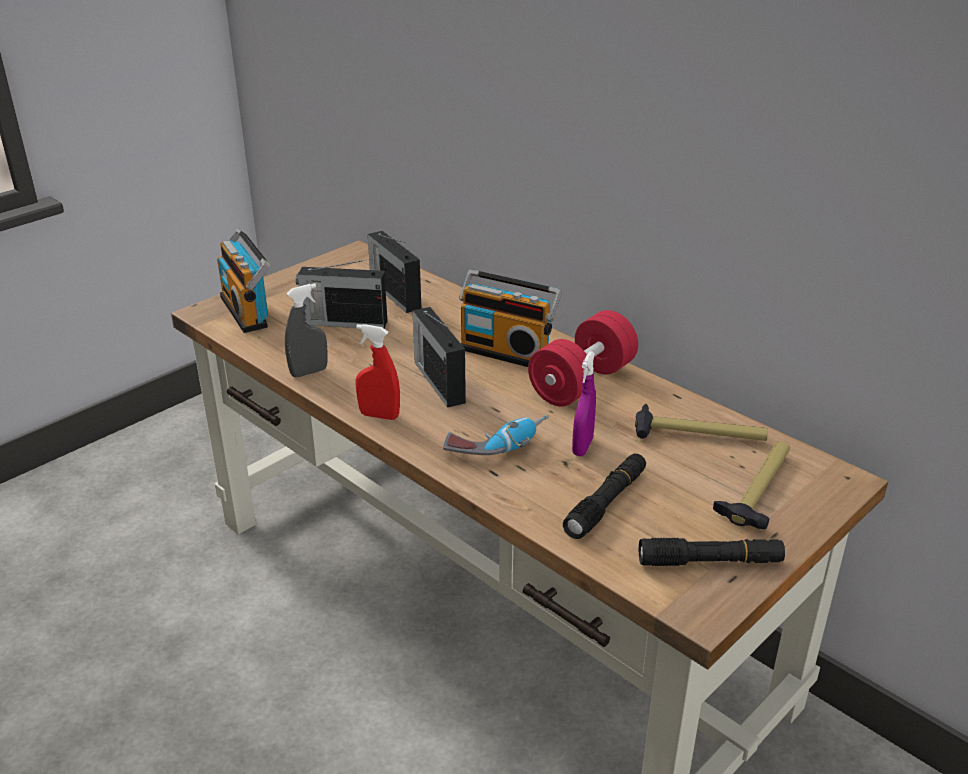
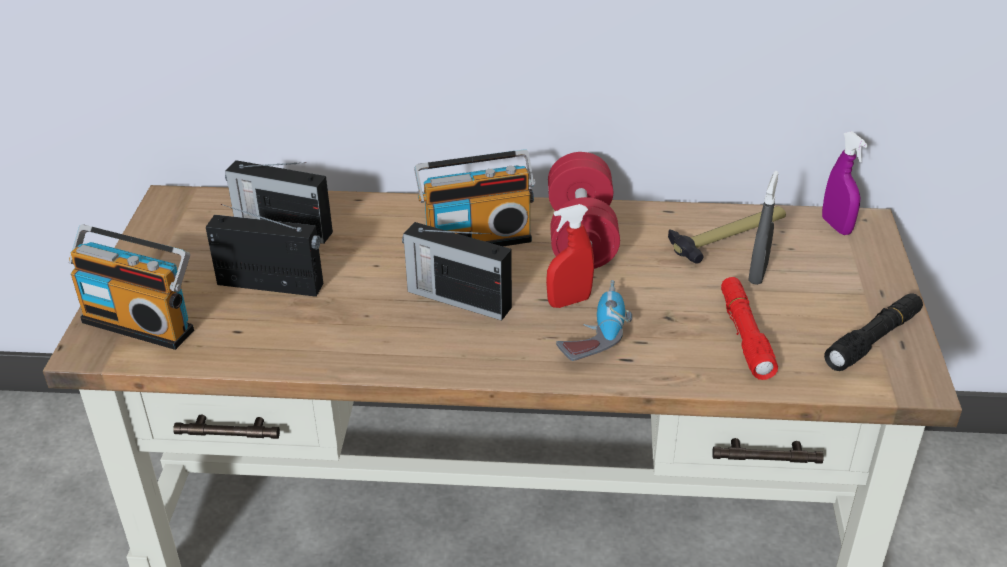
camera: 40 degrees left, 5 degrees up
(309, 372) = (315, 356): grey spray bottle -> grey spray bottle (758, 274)
(343, 322) = (272, 284): radio -> radio turned 135 degrees counterclockwise
(379, 415) = (451, 362): red spray bottle -> red spray bottle (569, 301)
(582, 447) = (661, 295): purple spray bottle -> purple spray bottle (836, 226)
(606, 503) = (745, 335): black flashlight -> red flashlight
(759, 489) = (826, 261): hammer -> none

